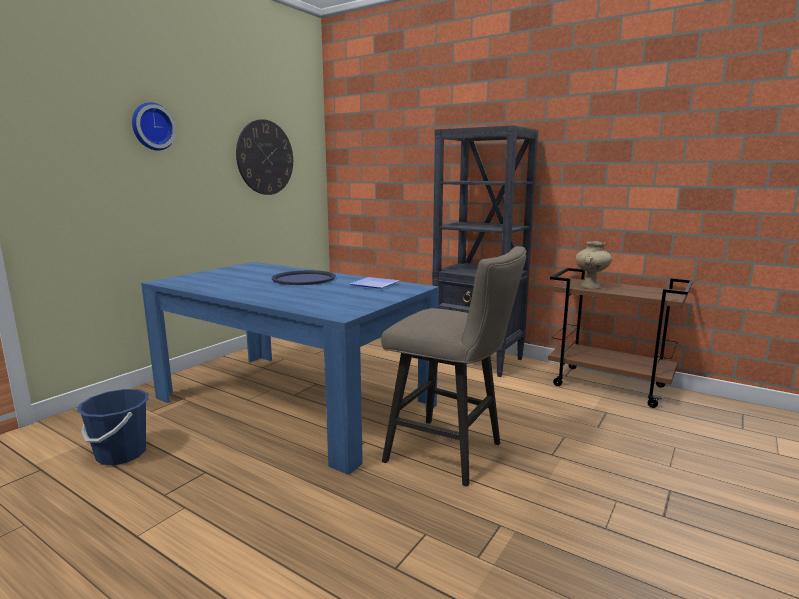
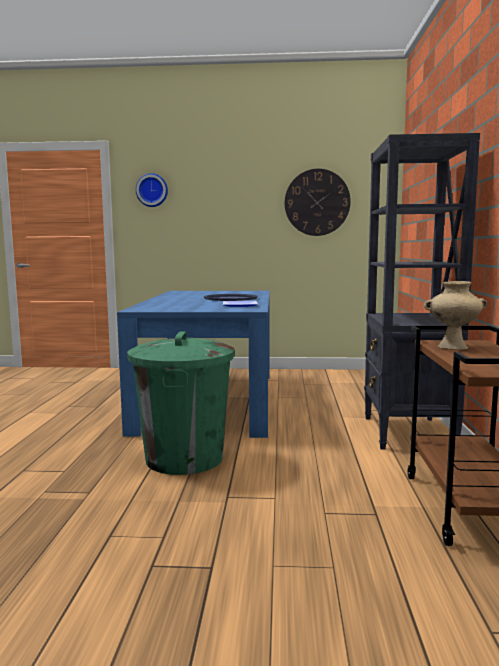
camera: 60 degrees right, 5 degrees down
(121, 454) = (101, 388): blue bucket -> none
(152, 126) = (212, 184): wall clock -> wall clock (152, 190)
(451, 454) = (184, 458): beige stool -> green trash can

